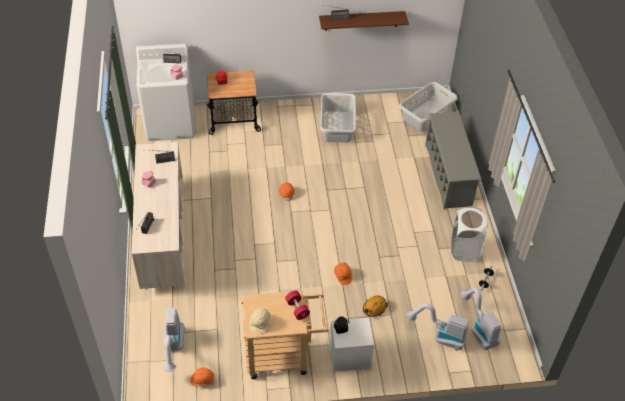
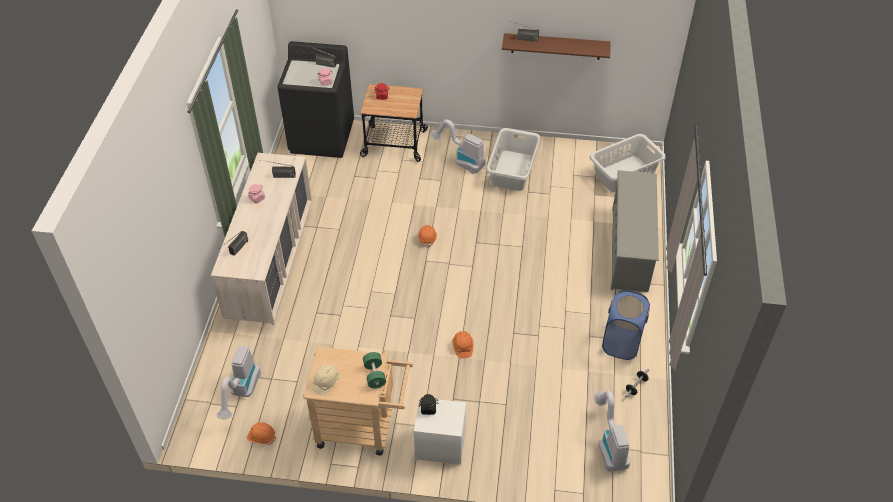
camera: 15 degrees right, 0 degrees up
(171, 123) = (322, 137): white washing machine -> black washing machine
(297, 309) = (374, 375): red dumbbell -> green dumbbell
(374, 308) = (488, 393): orange hard hat -> none
(439, 336) = (556, 443): vacuum cleaner -> vacuum cleaner (461, 160)
(464, 249) = (621, 343): white laundry basket -> blue laundry basket

